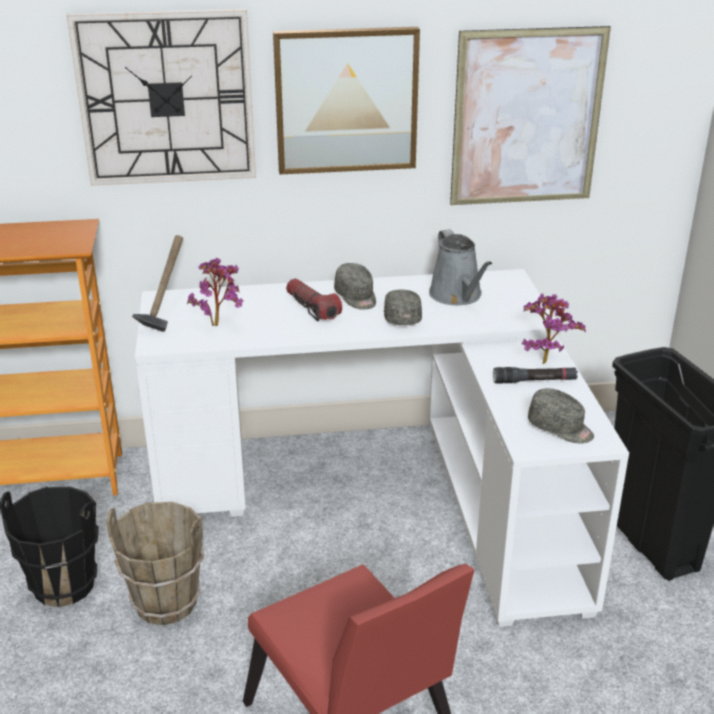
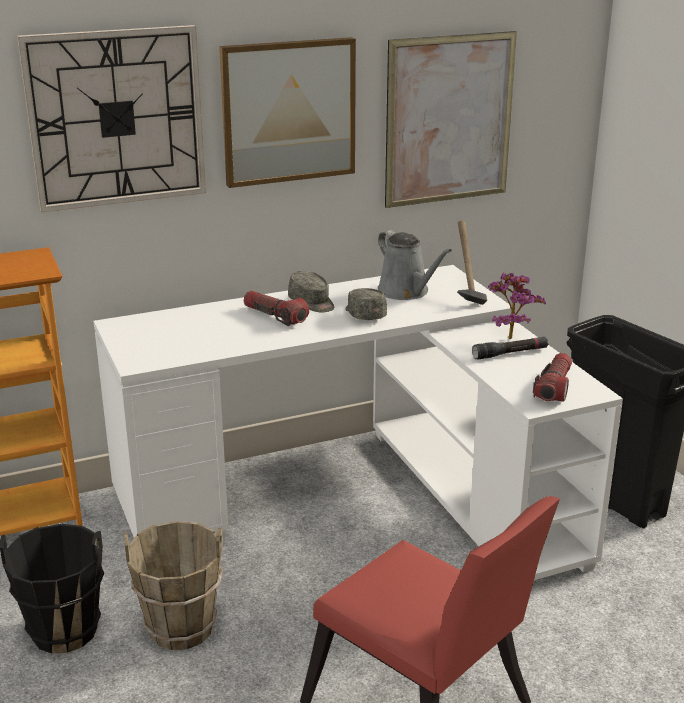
camera: 15 degrees left, 5 degrees down
(165, 313) = (129, 336): hammer -> hammer (465, 291)
(219, 324) = (191, 339): potted plant -> none
(560, 428) = (554, 387): grey cap -> flashlight

